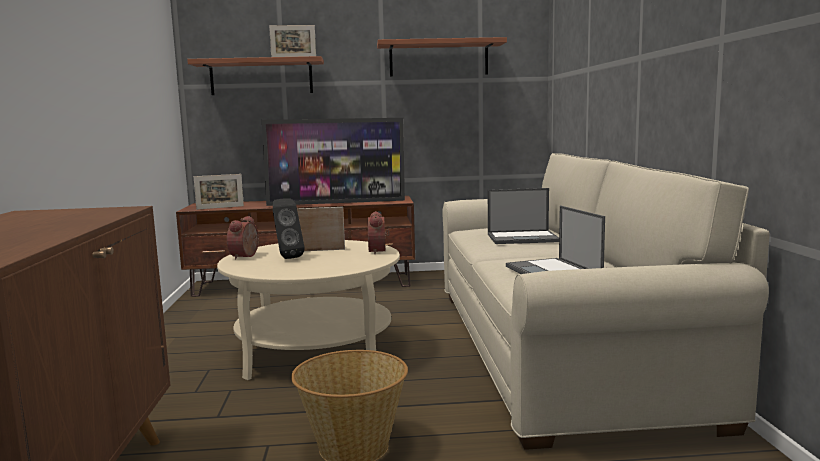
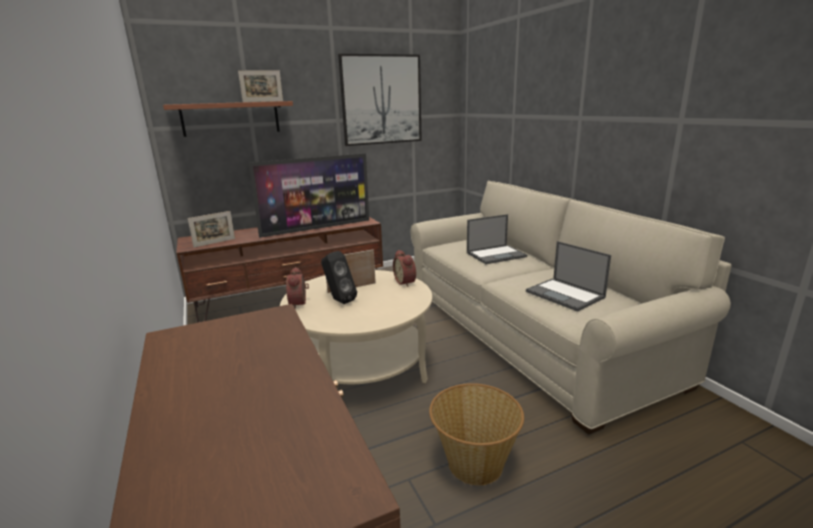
camera: 20 degrees left, 10 degrees up
(438, 59) = (381, 100): shelf -> picture

